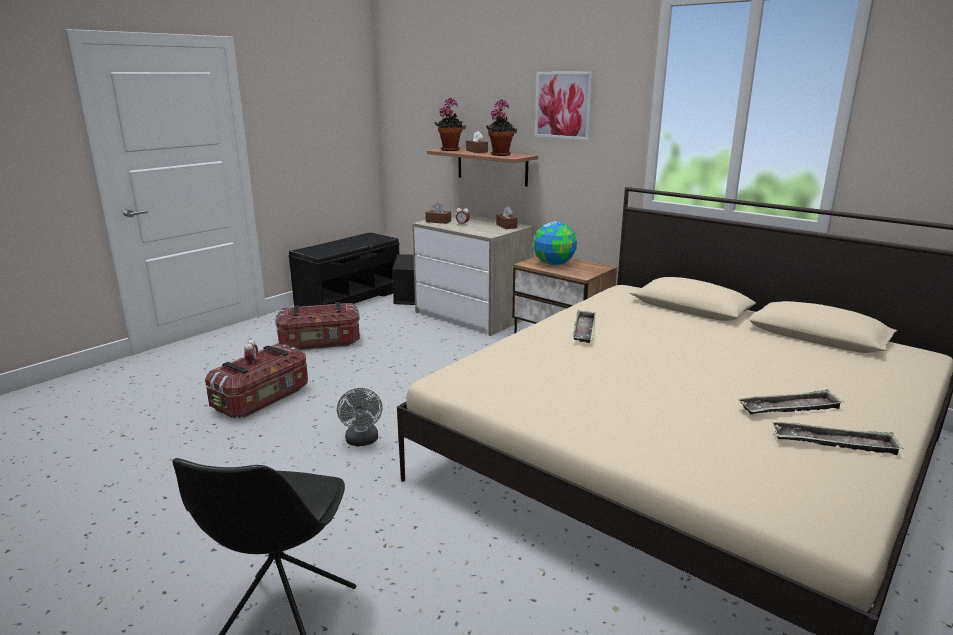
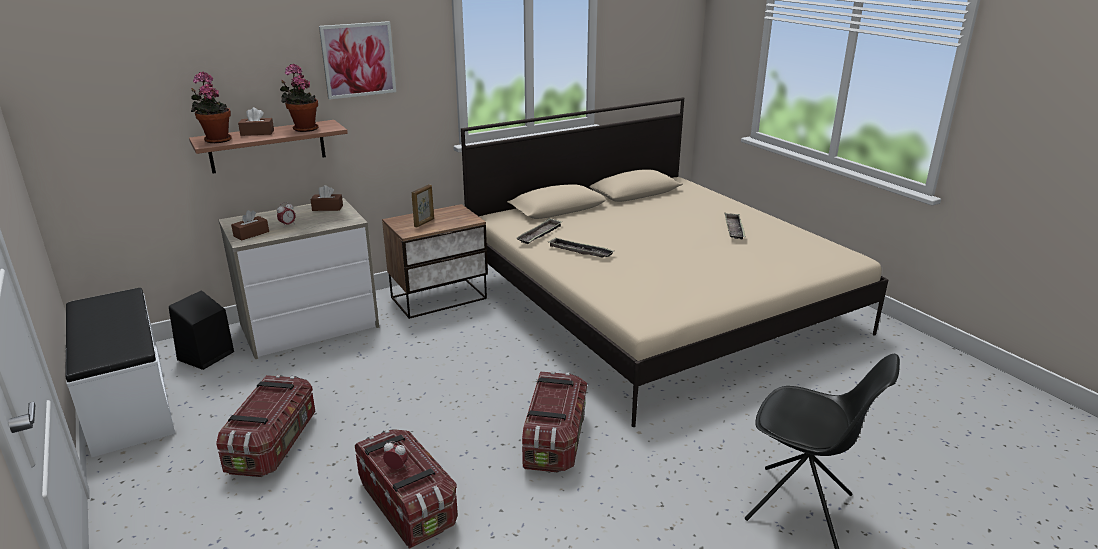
camera: 70 degrees left, 5 degrees up
(348, 298) = (127, 402): black bench -> white bench
(362, 441) = (555, 440): grey fan -> storage box
(554, 264) = (424, 223): globe -> picture frame
(833, 443) = (775, 232): tray -> tray (539, 234)

